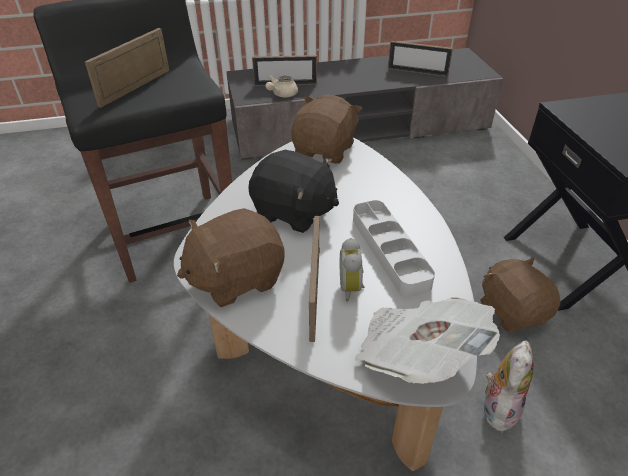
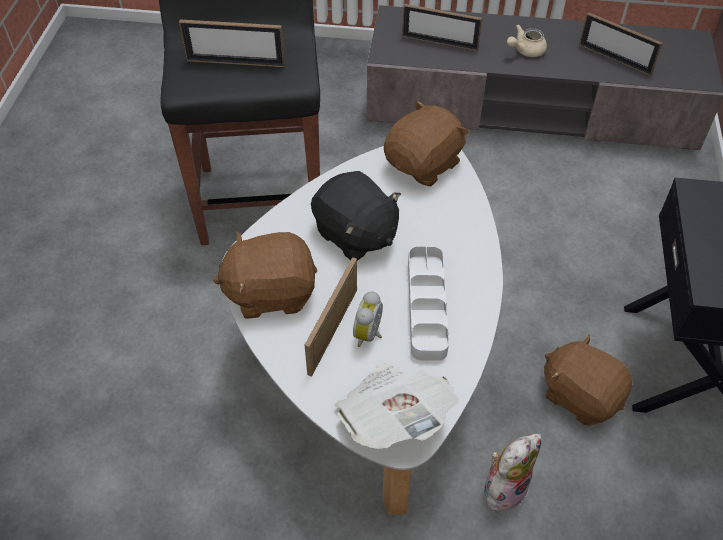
camera: 20 degrees right, 10 degrees up
(135, 87) = (235, 63): picture frame -> picture frame turned 135 degrees counterclockwise
(282, 94) = (428, 58): beige teapot -> beige teapot (525, 51)
(512, 310) = (580, 395): brown plush toy -> brown plush toy turned 45 degrees counterclockwise

